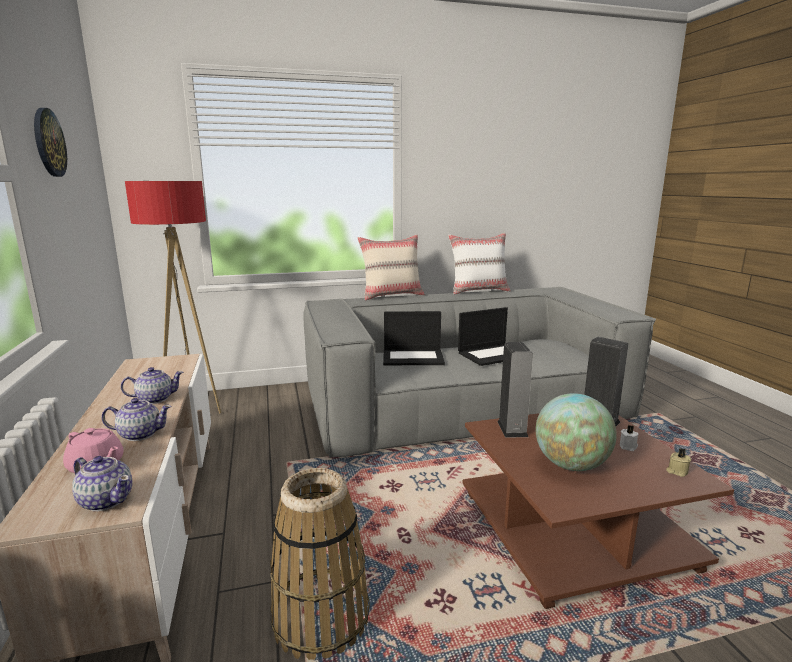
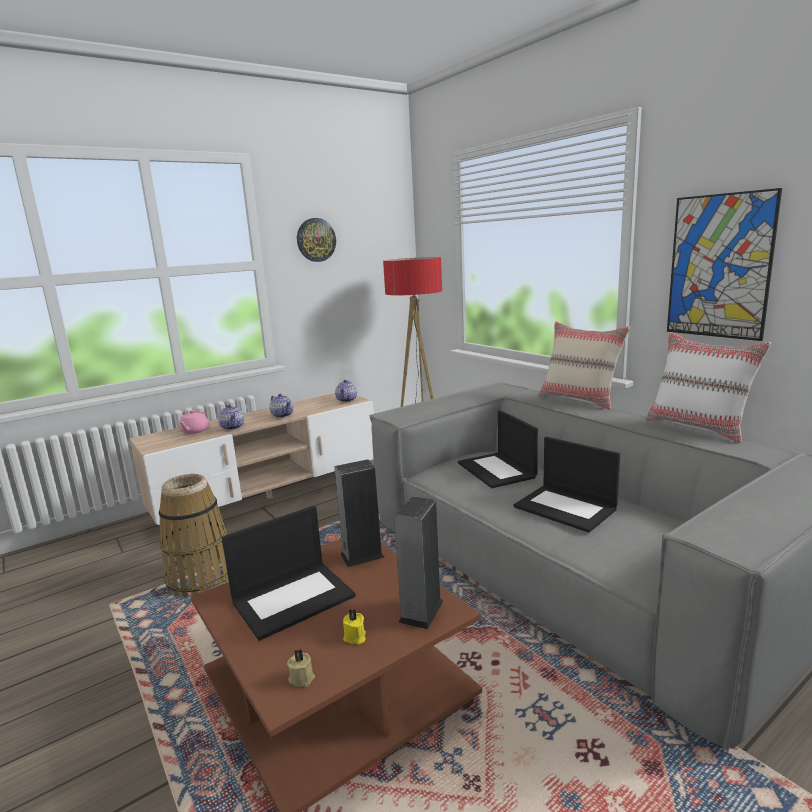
camera: 70 degrees right, 0 degrees up
(106, 500) = (160, 443): teapot -> teapot (347, 400)
(460, 191) = (719, 267): none -> picture
(571, 465) = (294, 598): globe -> laptop
(628, 446) = (355, 637): white candle -> yellow candle

